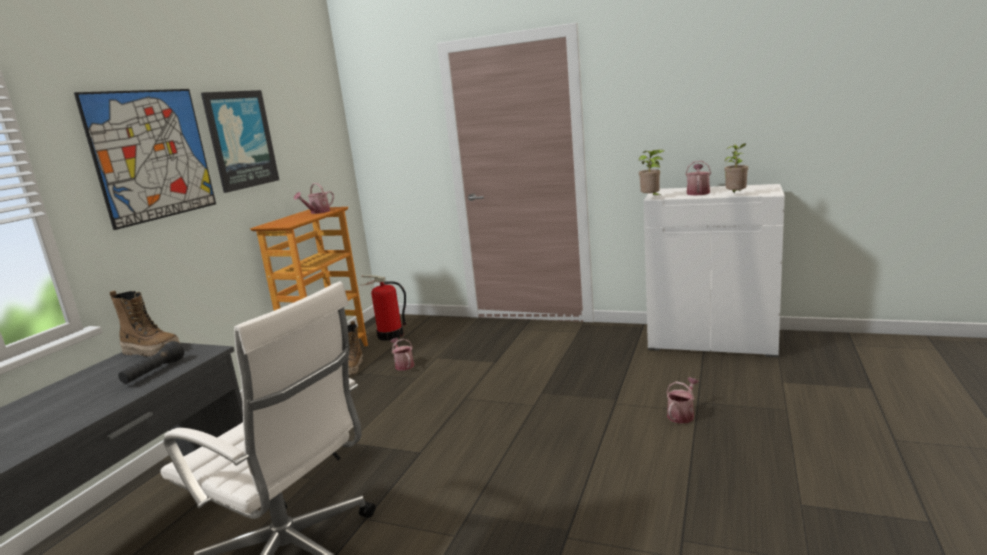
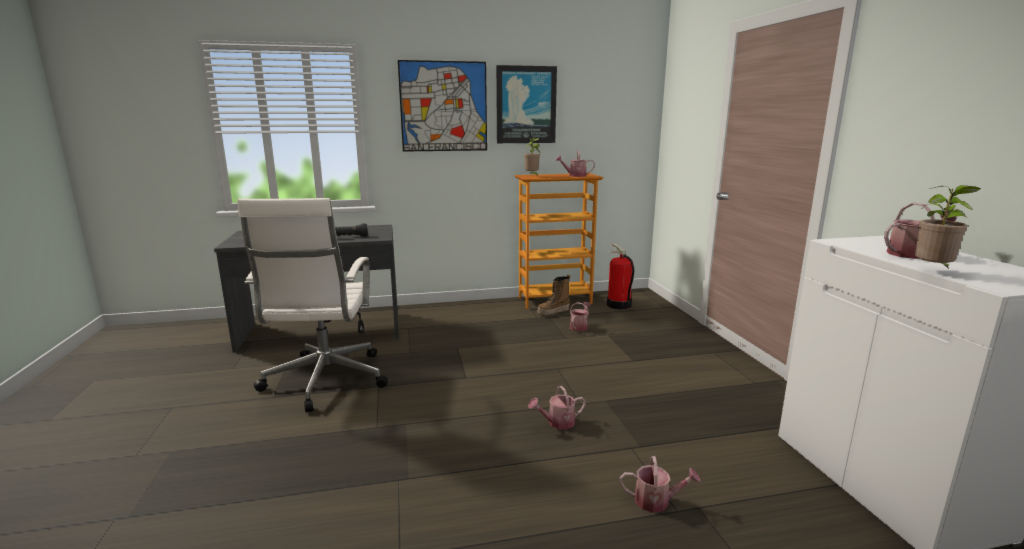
camera: 55 degrees right, 0 degrees up
(152, 351) = (375, 229): boot -> none
(552, 424) = (557, 423): none -> watering can
(651, 198) = (826, 241): potted plant -> potted plant (532, 176)

